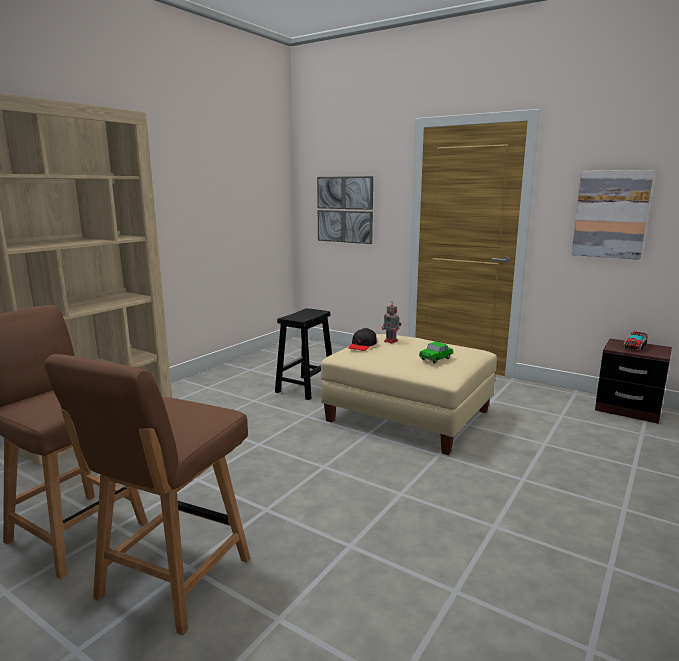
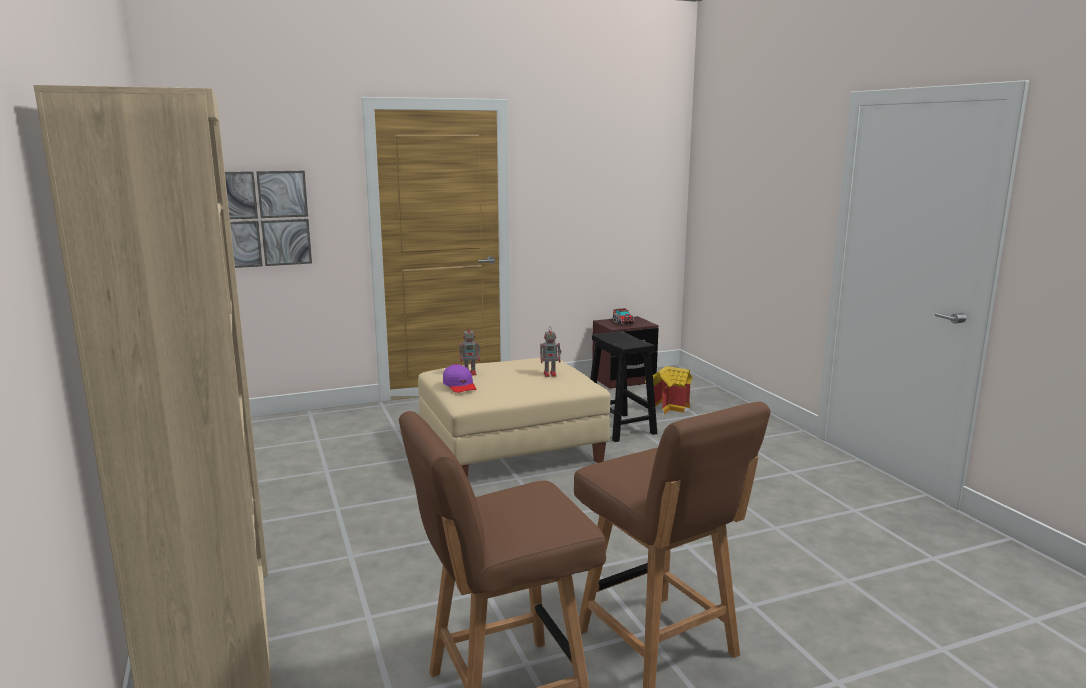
camera: 55 degrees left, 0 degrees up
(305, 388) = (359, 471): black stool -> black stool (621, 428)
(362, 345) = (459, 386): black cap -> purple cap
(435, 359) = (550, 374): toy car -> toy robot
(611, 214) = (579, 204): picture -> none
(616, 447) = (668, 408): none -> toy house

